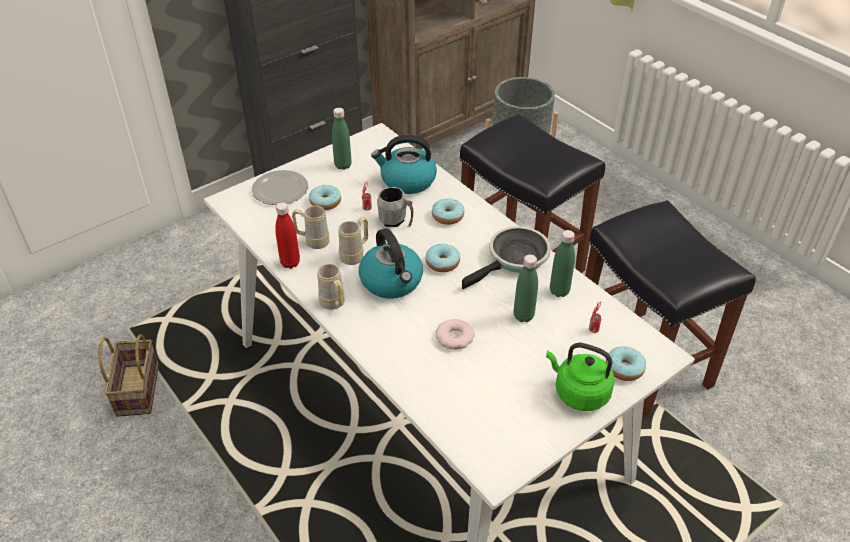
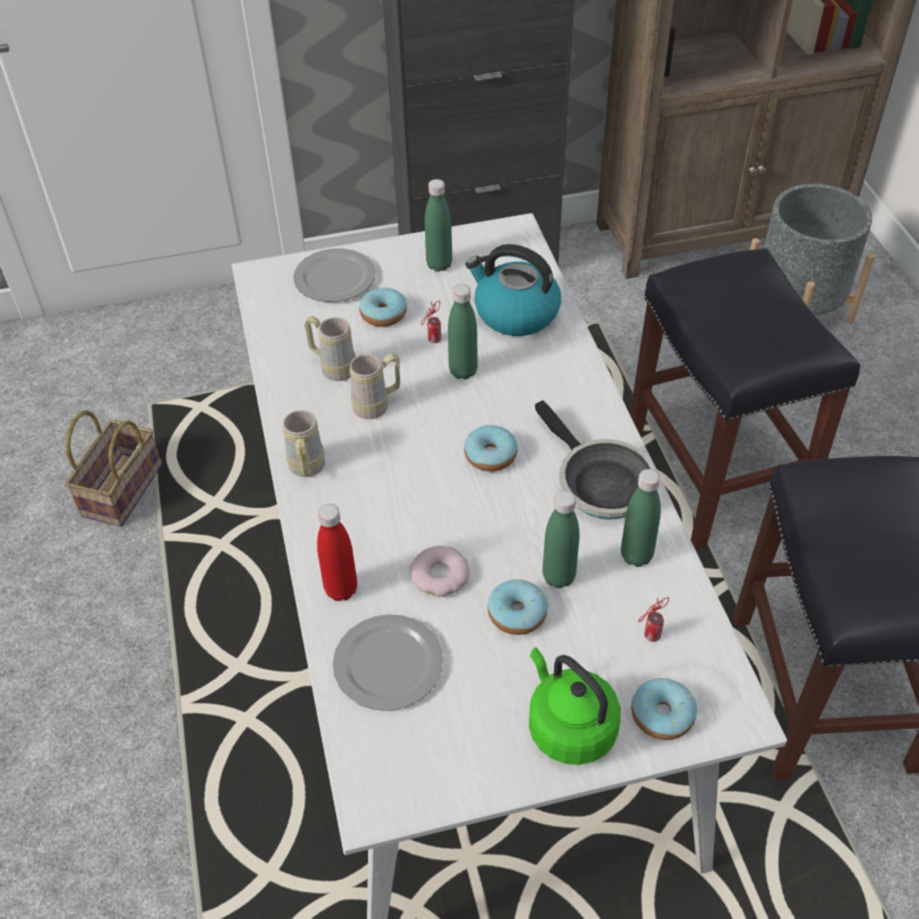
camera: 25 degrees right, 5 degrees up
(290, 263) = (285, 390): red bottle -> red bottle (341, 589)
(392, 281) = (403, 461): kettle -> none
(396, 221) = (463, 371): grey mug -> green bottle
(447, 216) = (540, 385): donut -> donut (517, 613)
(456, 395) = (390, 663): none -> plate
(515, 259) = (599, 483): frying pan -> frying pan turned 75 degrees clockwise

